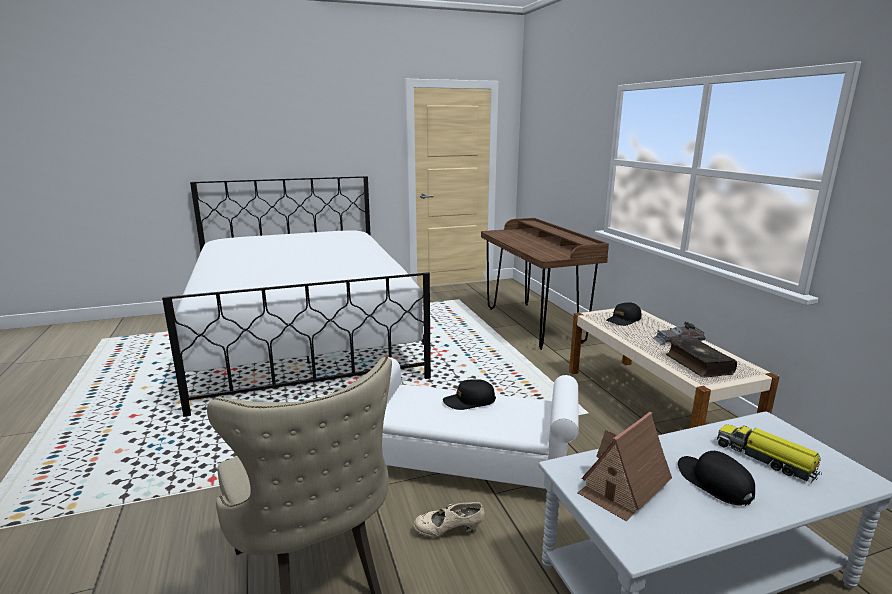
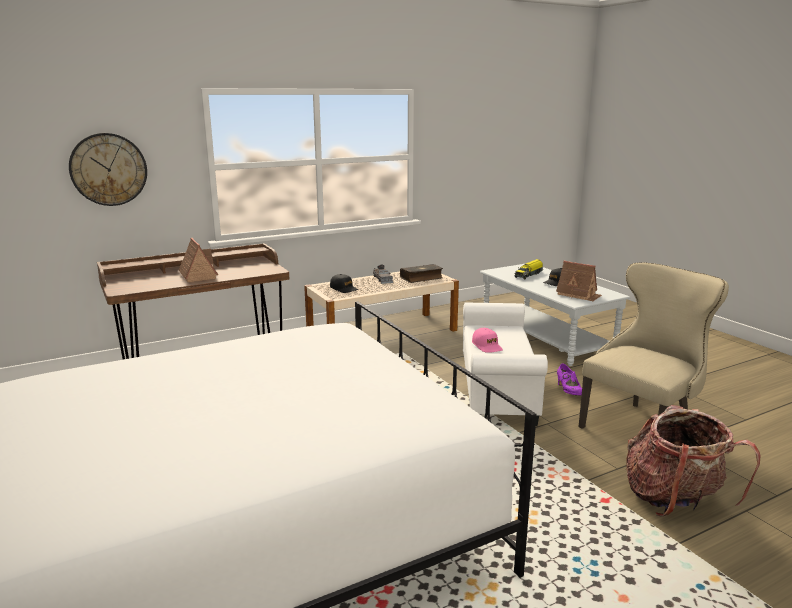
camera: 100 degrees left, 0 degrees up
(167, 531) = (674, 500): none -> backpack
(448, 531) = (568, 391): beige shoe -> purple shoe
(469, 401) = (487, 346): black cap -> pink cap
(529, 242) = (198, 276): none -> toy house
(566, 153) = (108, 169): none -> wall clock

